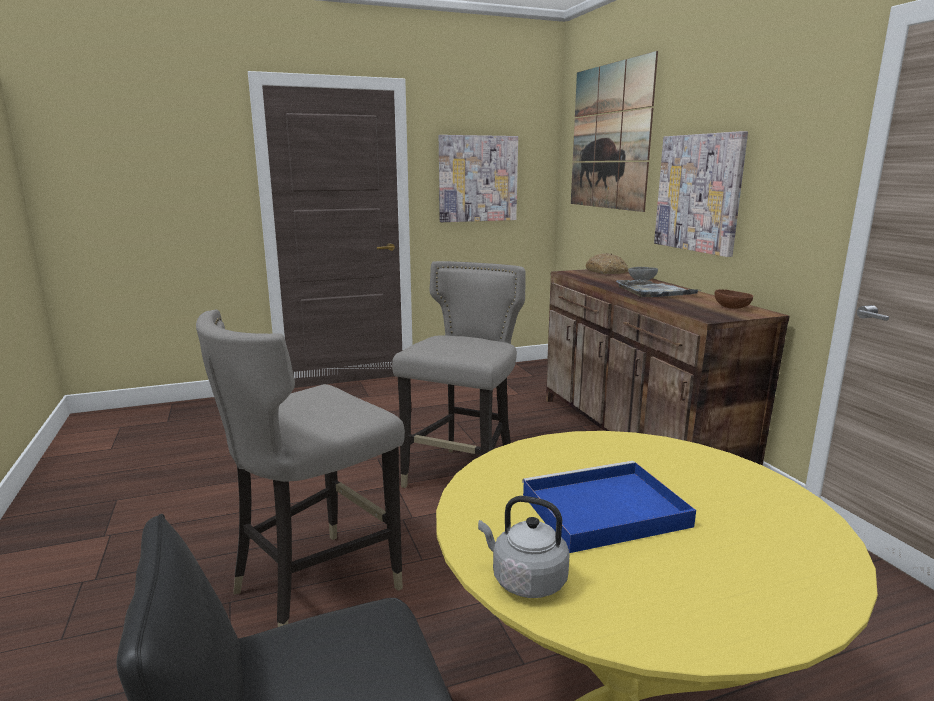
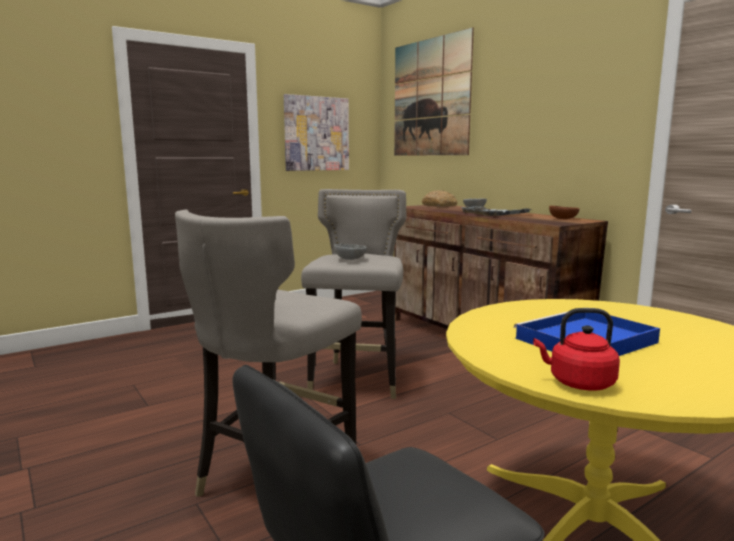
camera: 15 degrees left, 5 degrees down
(450, 346) = (350, 259): none -> grey bowl
(525, 580) = (578, 383): grey kettle -> red kettle
(698, 193) = (518, 135): picture -> none

